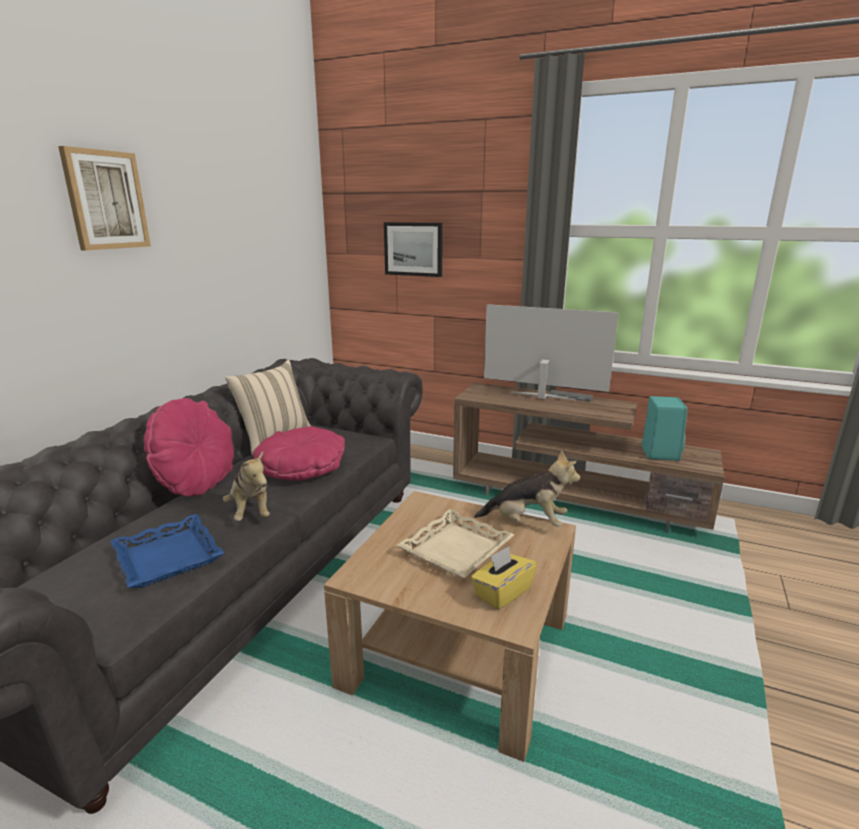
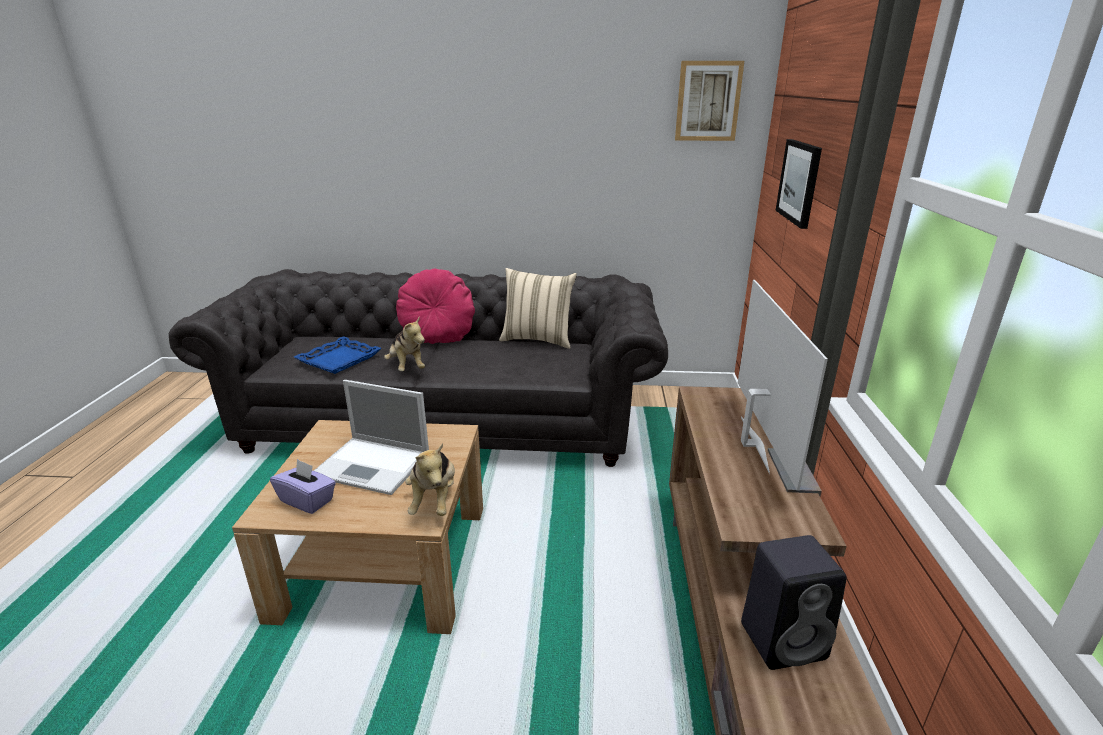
camera: 70 degrees right, 5 degrees up
(106, 200) = (467, 108): picture -> picture (708, 101)
(251, 512) = (406, 367): plush toy -> plush toy turned 75 degrees counterclockwise
(300, 467) = (488, 363): pink pillow -> none
(455, 549) = (374, 465): beige tray -> laptop
(502, 592) = (307, 500): yellow tissue box -> purple tissue box
(659, 453) = (785, 640): turquoise speaker -> black speaker

